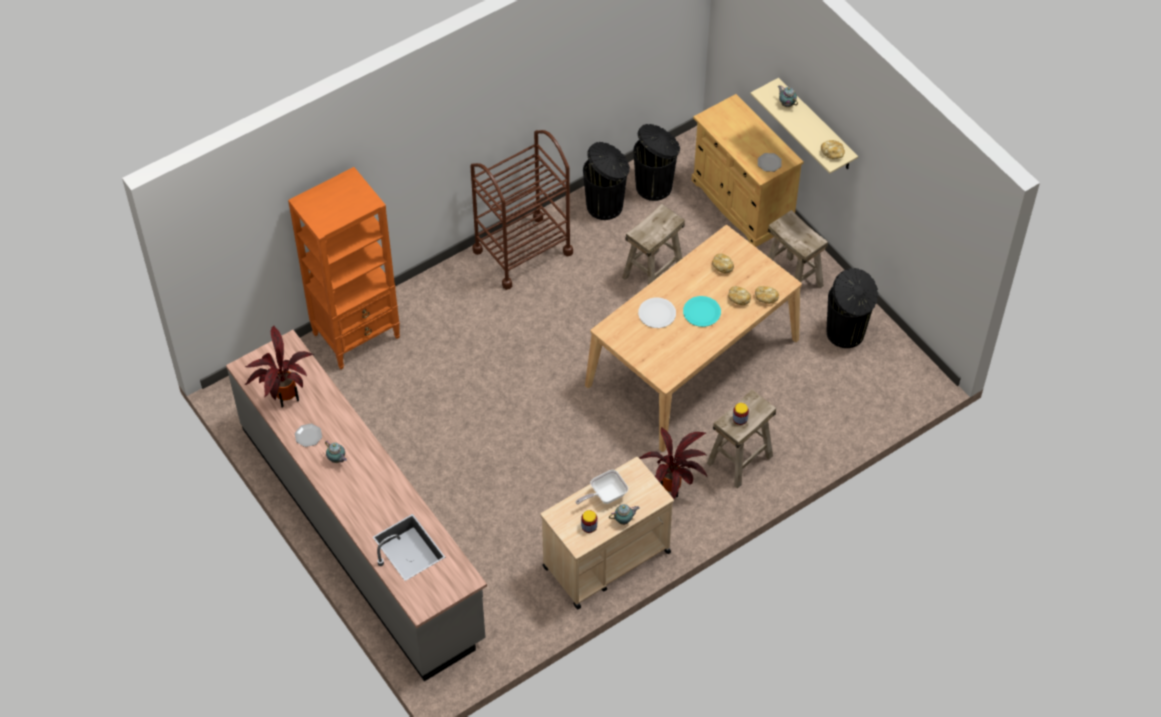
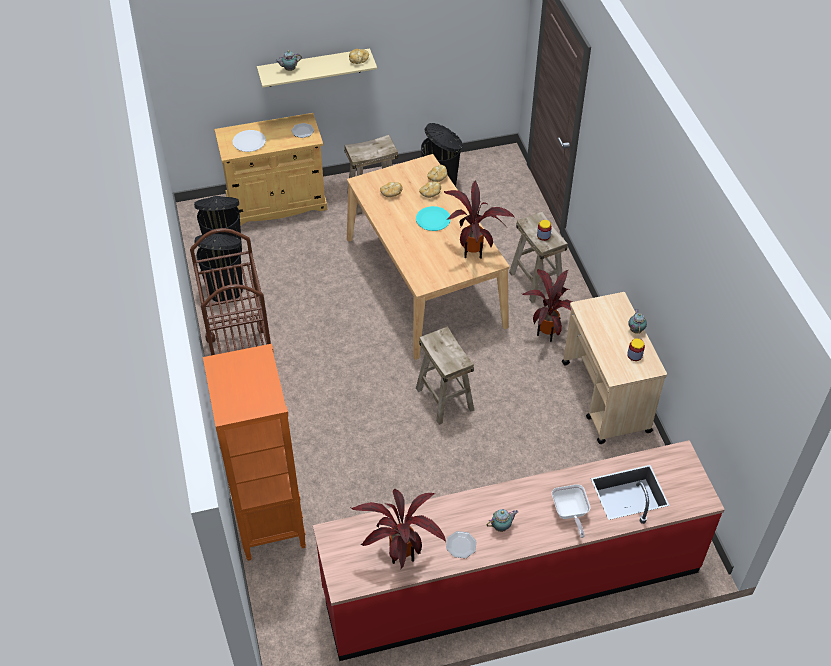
camera: 70 degrees left, 5 degrees down
(361, 532) = (511, 581): grey counter -> red counter
(605, 495) = (605, 335): frying pan -> frying pan (569, 513)
(653, 273) = (318, 279): beige stool -> beige stool (444, 399)
(657, 314) = (421, 247): white plate -> white plate (249, 142)
(673, 358) = (474, 250): none -> potted plant

